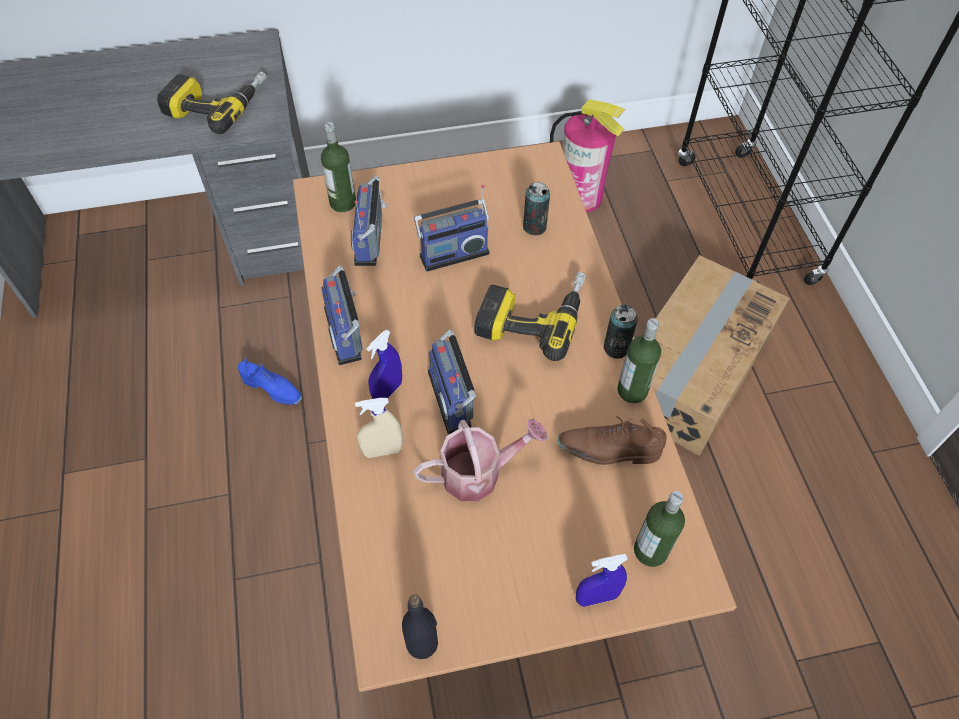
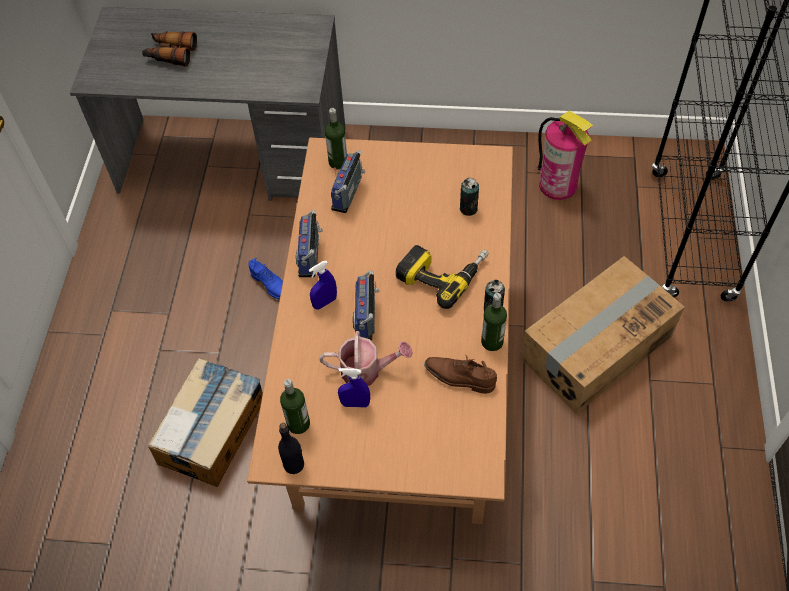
camera: 20 degrees right, 0 degrees up
(67, 110) = (170, 54): none -> binoculars
(217, 104) = (274, 68): power drill -> none
(250, 600) = (213, 430): none -> cardboard box
(382, 451) = (308, 340): beige spray bottle -> none
(453, 252) = (403, 215): radio -> none
(596, 597) = (414, 468): blue spray bottle -> blue spray bottle (355, 403)
(650, 550) = (461, 449): bottle -> bottle (298, 424)

